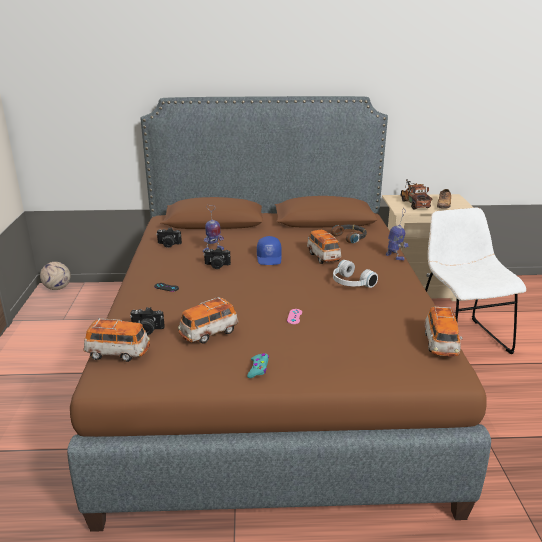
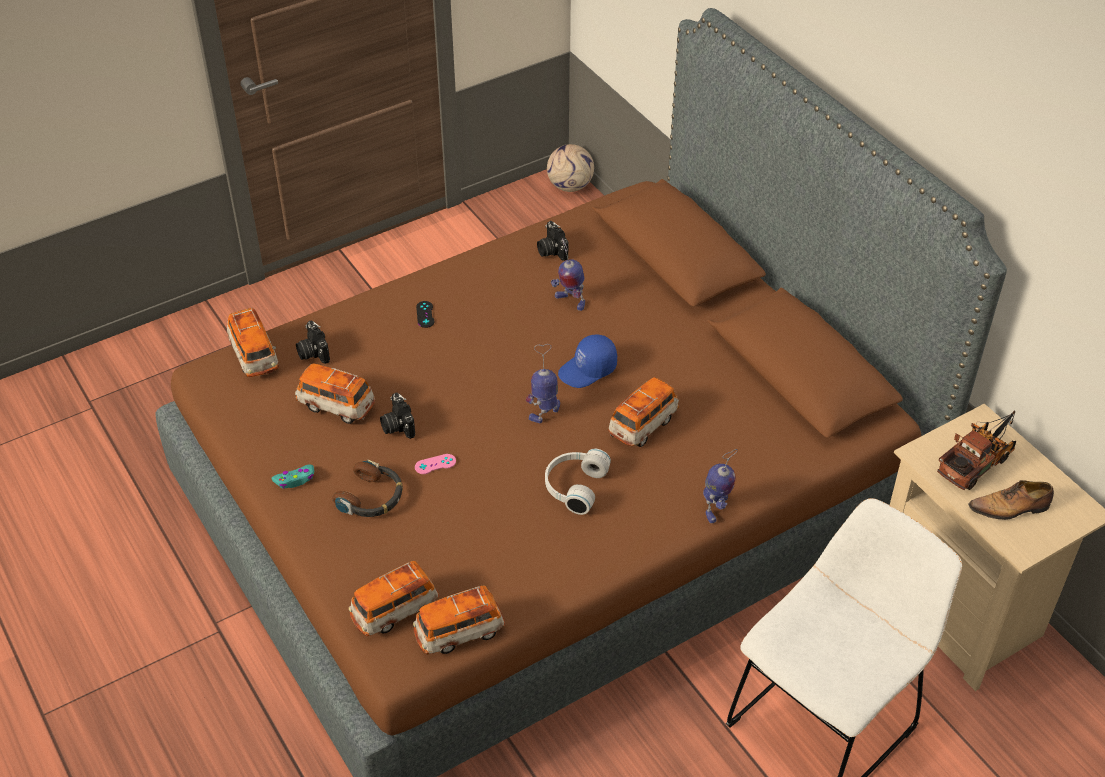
camera: 60 degrees right, 20 degrees up
(216, 266) = (521, 329): camera -> camera (397, 426)
(288, 276) = (545, 412): none -> toy robot
(350, 237) = (751, 428): headphones -> headphones (371, 497)
(409, 362) = (394, 611): none -> toy car

